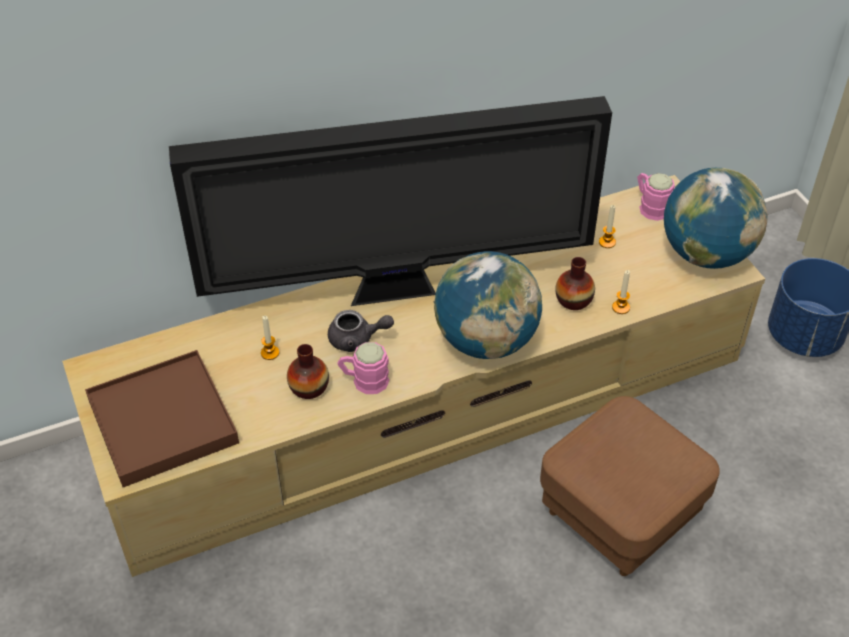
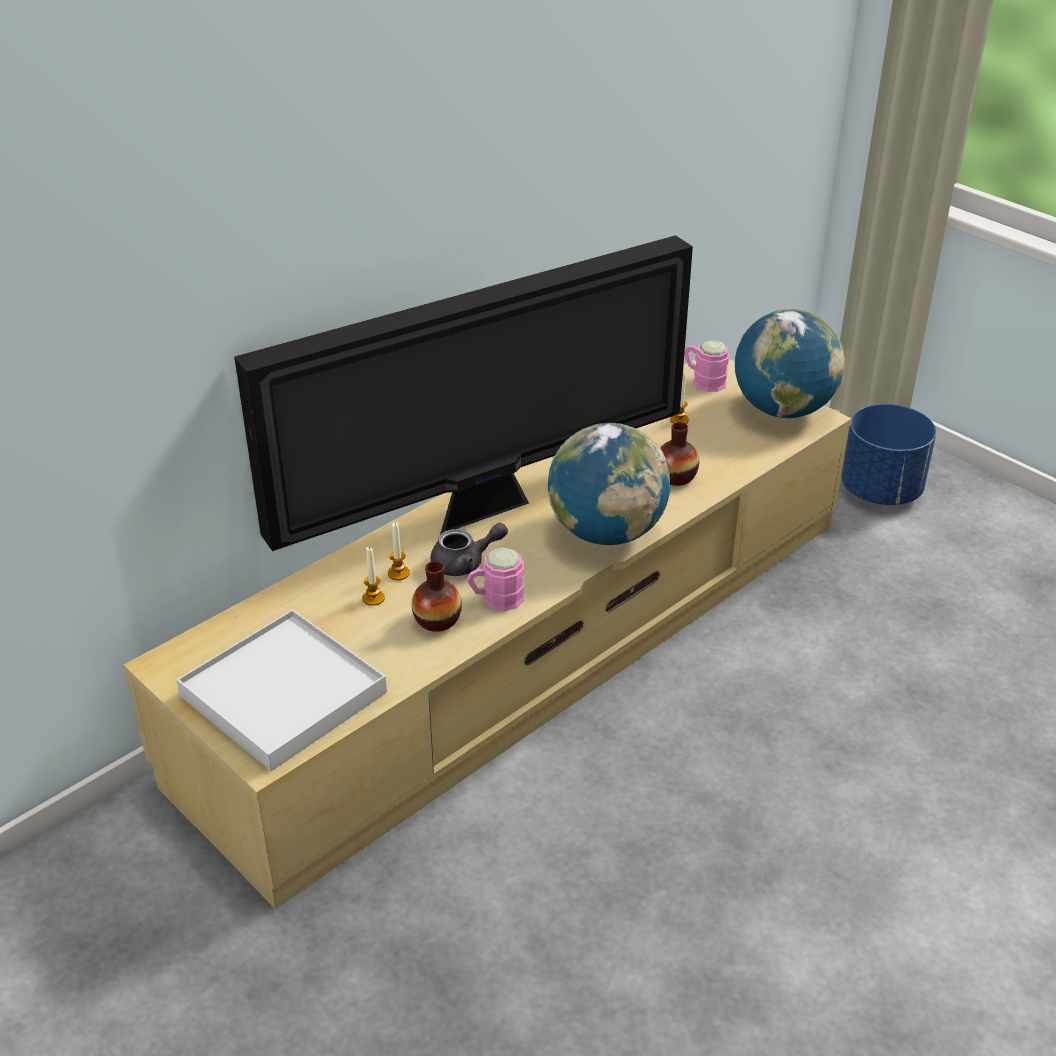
camera: 20 degrees left, 10 degrees down
(162, 421) = (283, 694): brown tray -> white tray
(619, 515) = (792, 695): brown ottoman -> none
(621, 307) = (727, 472): candle -> candle (398, 573)

